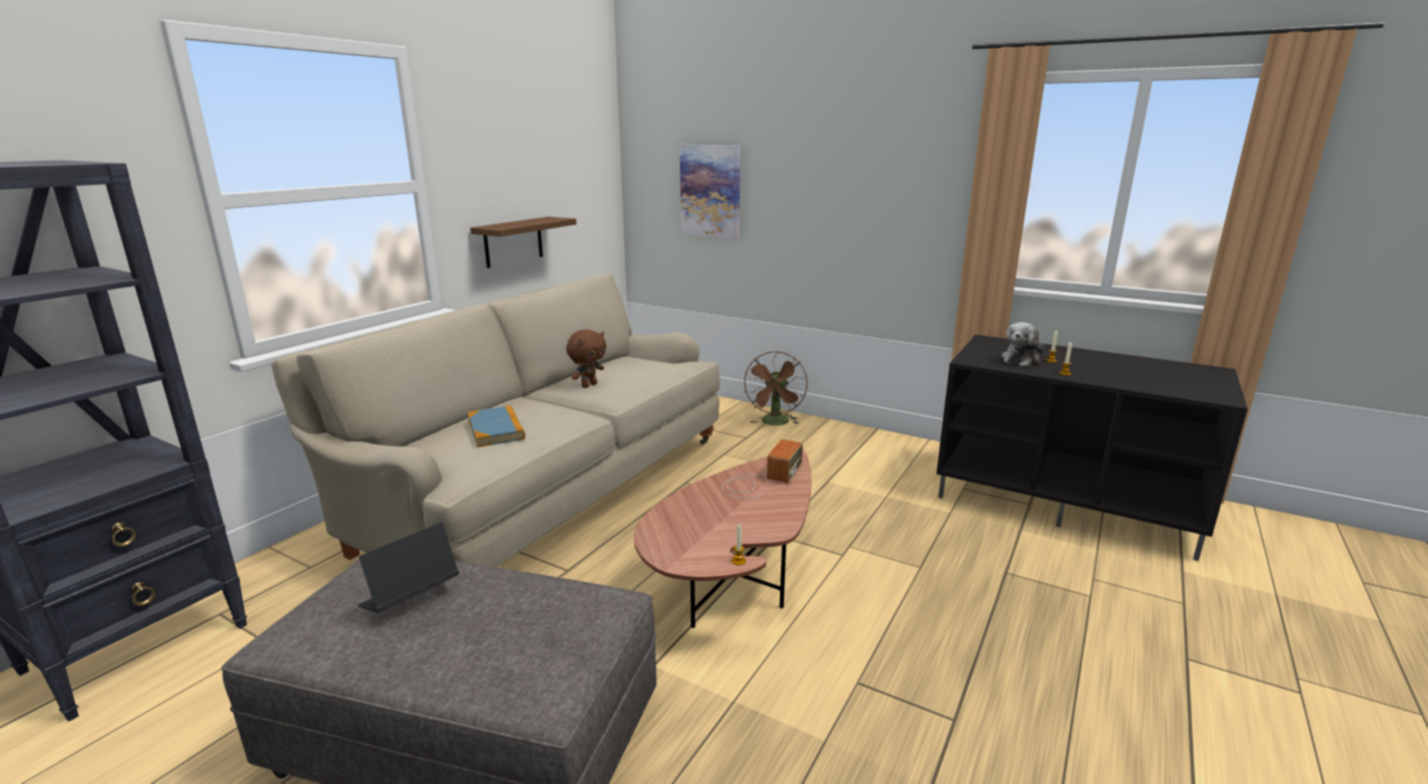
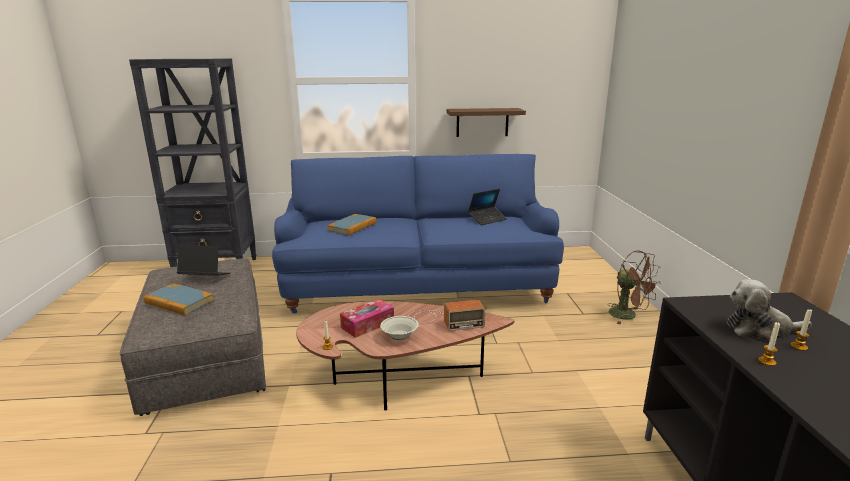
camera: 55 degrees right, 0 degrees up
(471, 641) = (179, 302): none -> book
(545, 489) = (417, 283): beige sofa -> blue sofa
(589, 385) = (445, 223): brown plush toy -> none
(618, 366) = (487, 219): none -> laptop
(710, 191) = (648, 98): picture -> none
(715, 521) = (367, 324): none -> tissue box
(769, 512) = (399, 337): none -> white bowl
(775, 423) = (628, 316): brown fan -> brown fan turned 105 degrees counterclockwise

